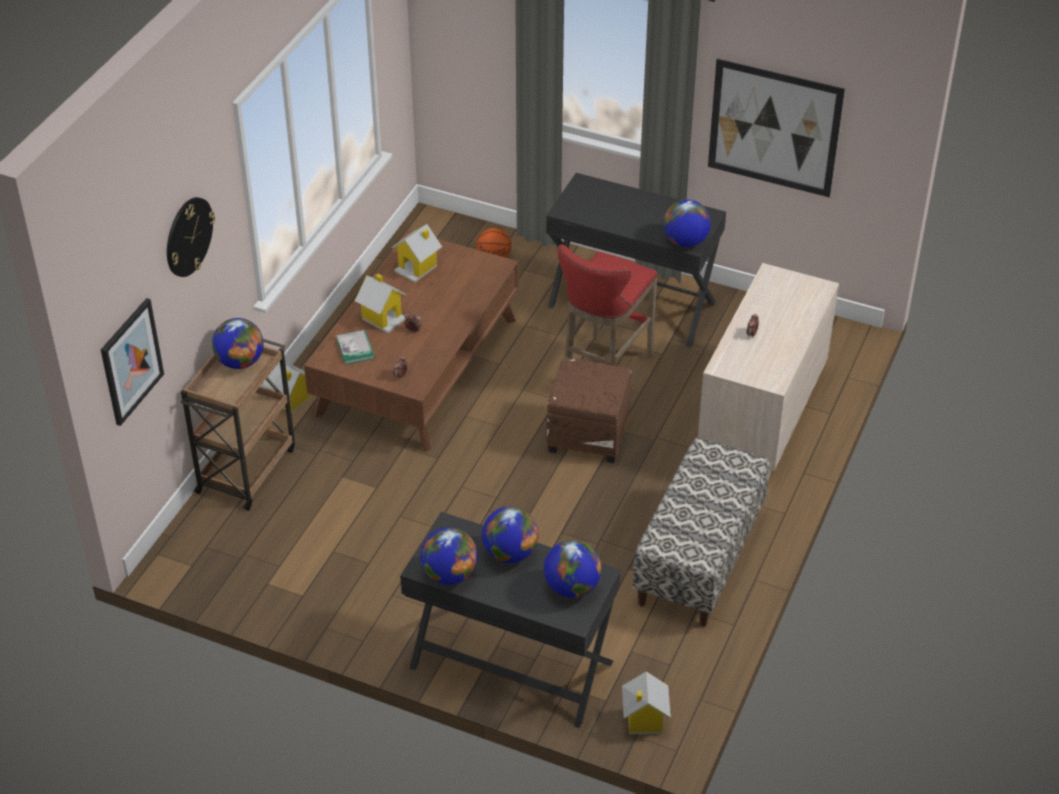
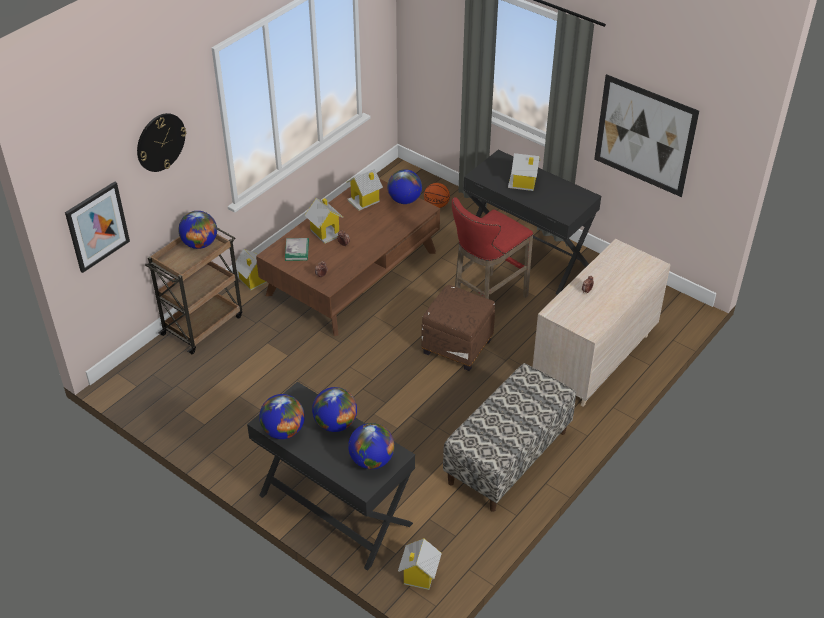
camera: 15 degrees right, 0 degrees up
(624, 211) = (523, 183): none -> toy house
(685, 241) = (561, 213): globe -> globe (404, 200)

